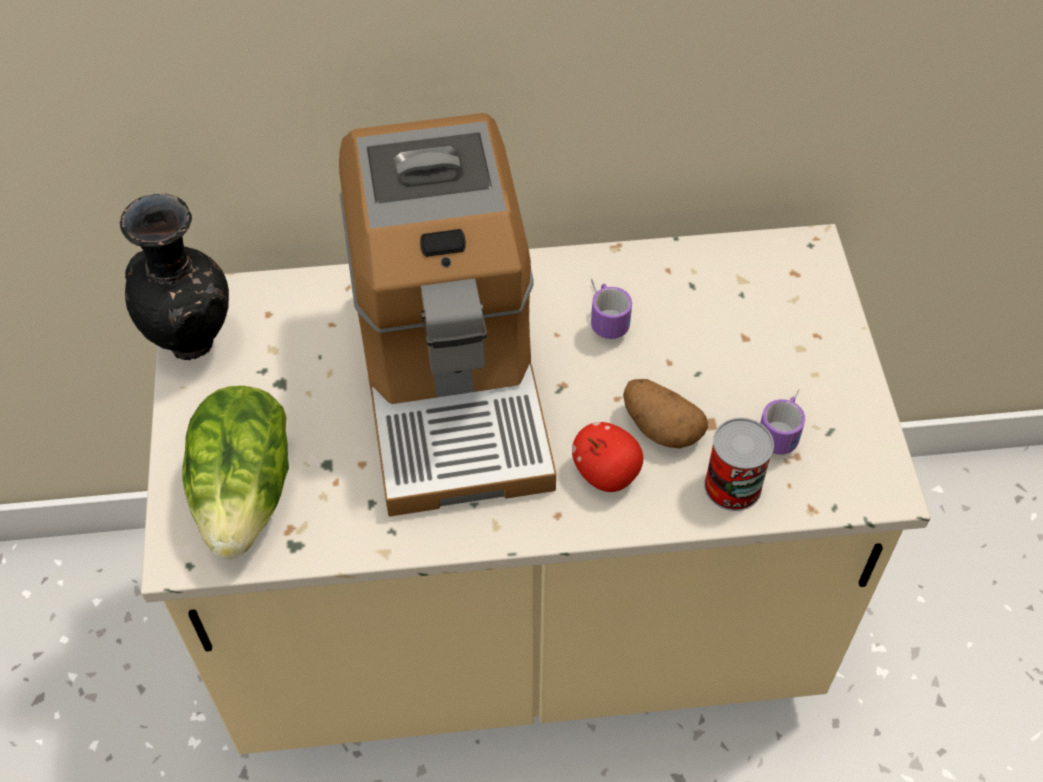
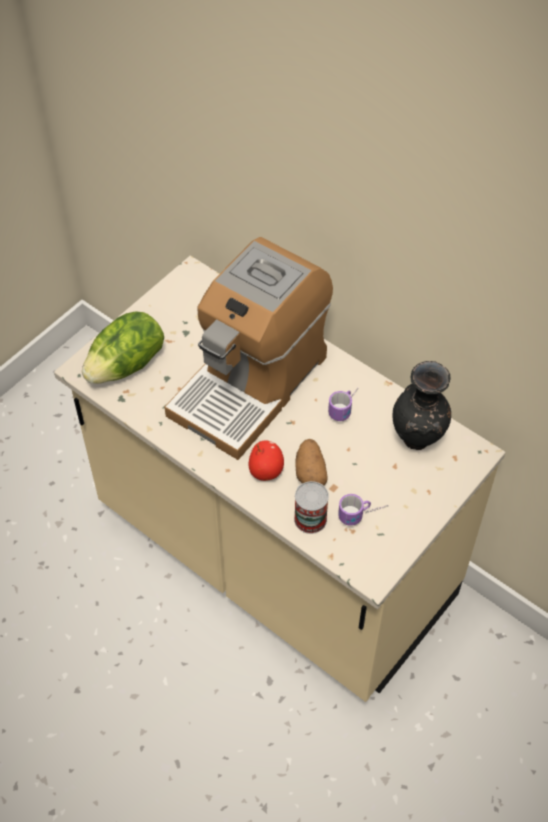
camera: 45 degrees right, 0 degrees up
(196, 344) = (173, 292): black vase -> black vase (418, 441)

